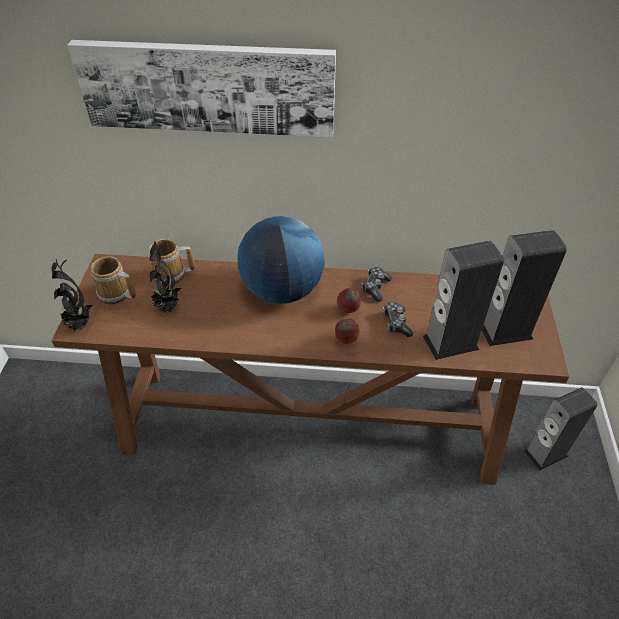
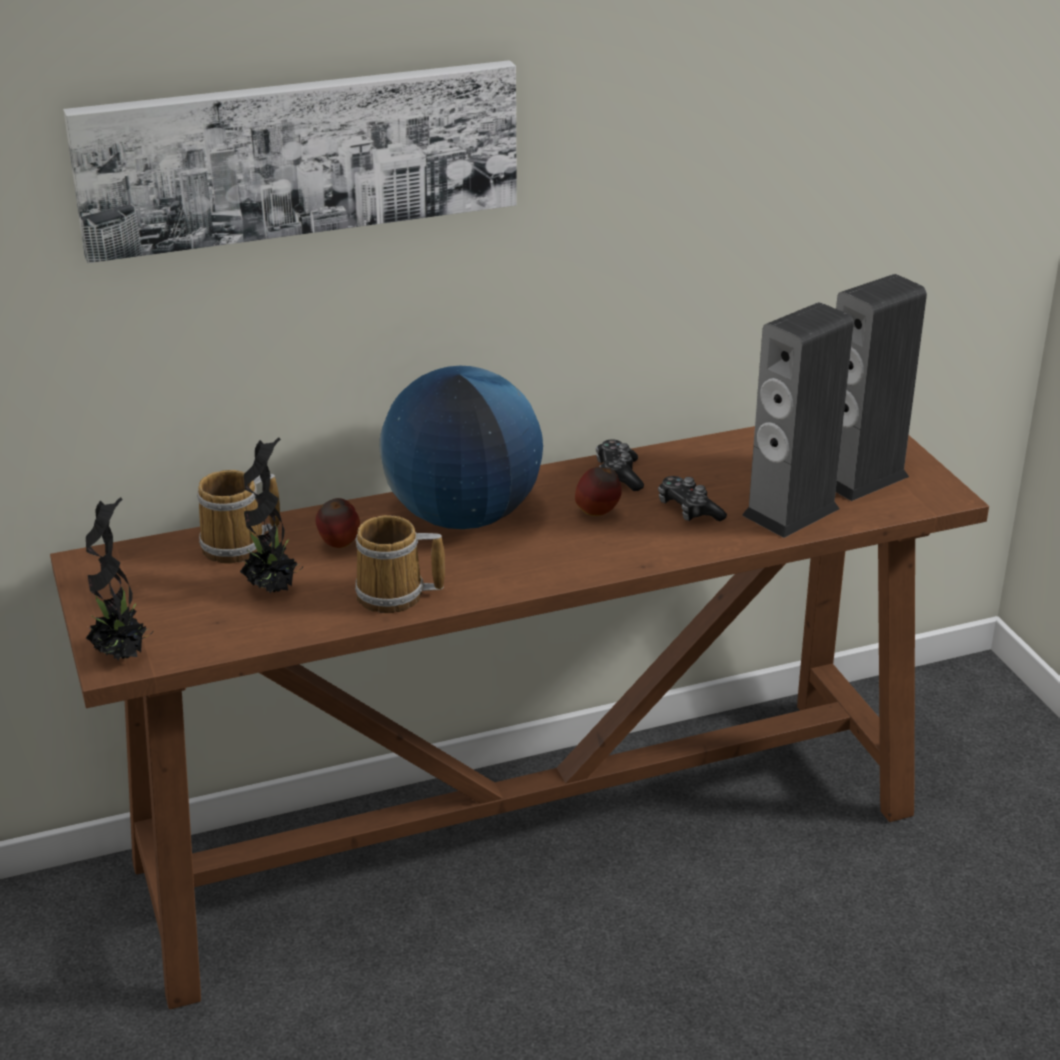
camera: 25 degrees left, 15 degrees down
(116, 294) = (153, 598): mug -> mug (395, 596)
(346, 340) = (625, 551): apple -> apple (338, 546)
(545, 453) = (966, 746): speaker -> none

